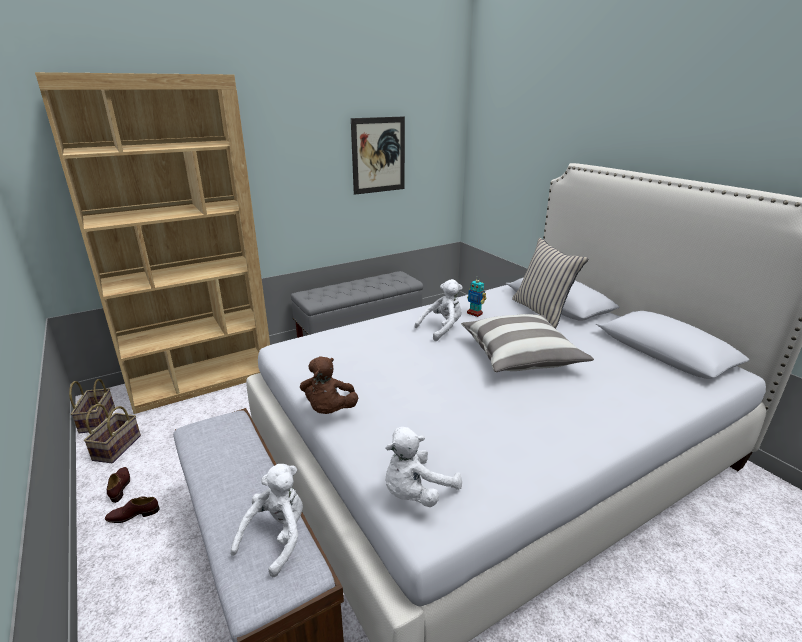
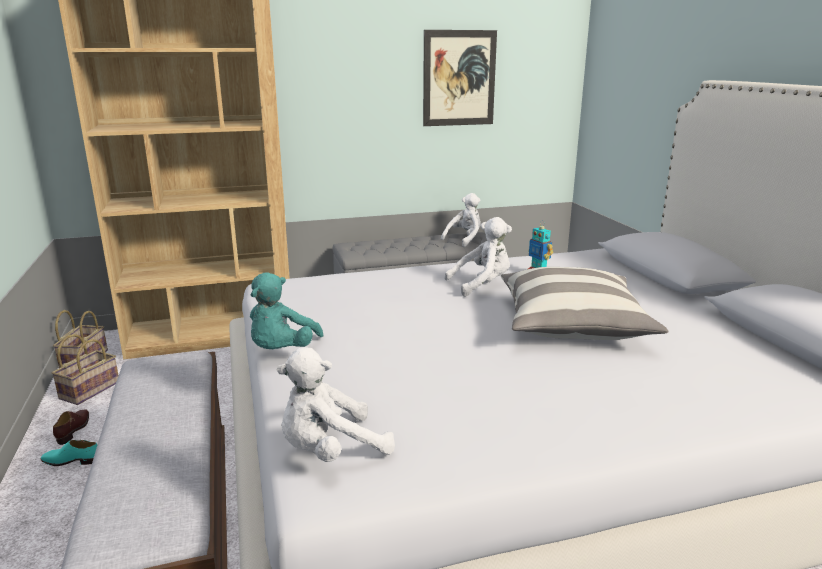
camera: 15 degrees right, 5 degrees down
(133, 515) = (72, 461): brown shoe -> turquoise shoe
(277, 537) = (164, 486): white plush toy -> white plush toy (464, 239)
(329, 411) = (282, 351): brown plush toy -> turquoise plush toy
(542, 311) = (637, 279): beige pillow -> none

